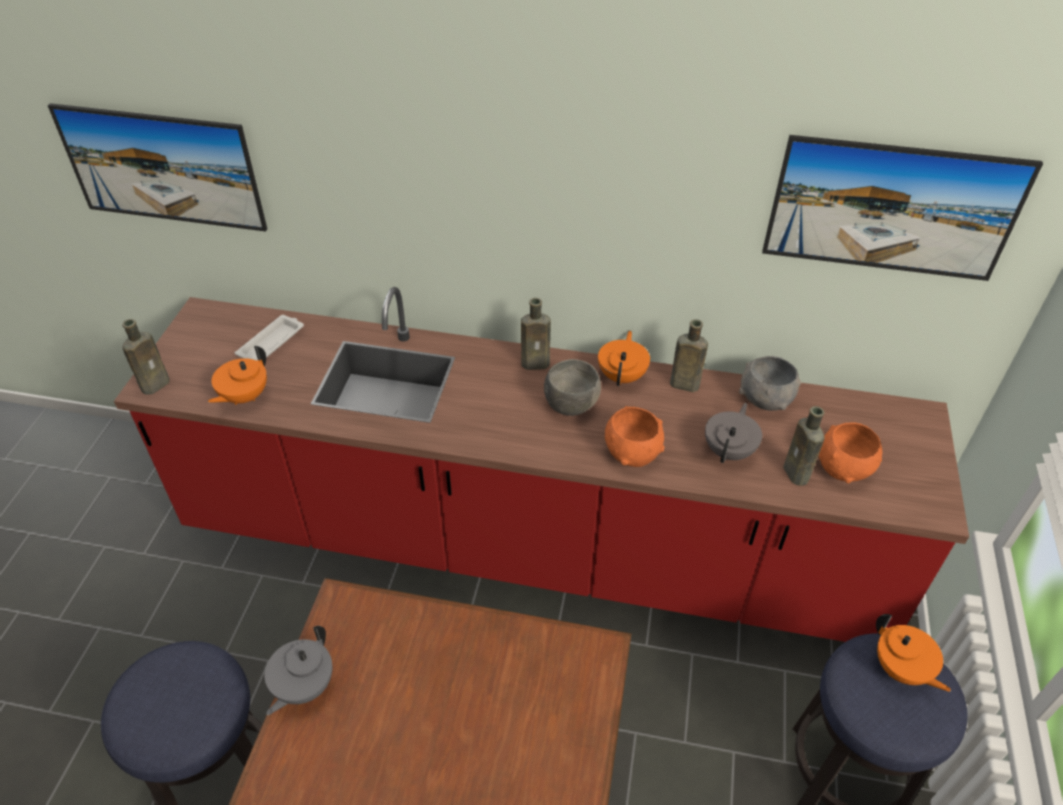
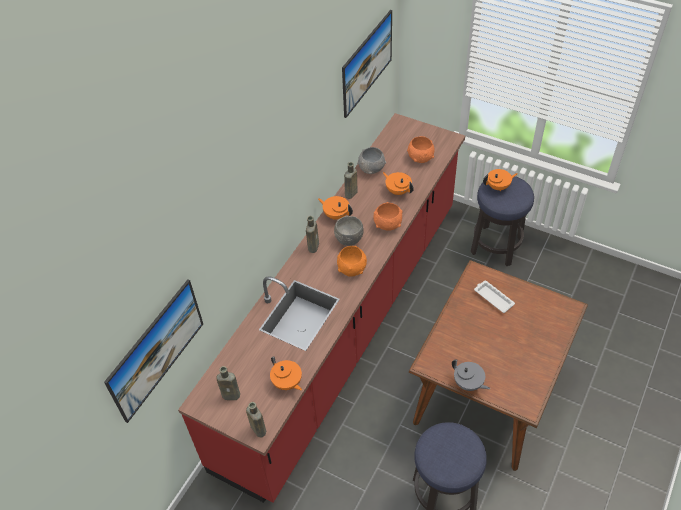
camera: 70 degrees left, 5 degrees up
(272, 342) = (245, 365): white tray -> white tray (493, 298)
(503, 425) = (352, 268): none -> orange bowl
(729, 451) = (398, 190): grey teapot -> orange teapot
(797, 475) = (419, 173): brown bottle -> brown bottle (232, 395)

